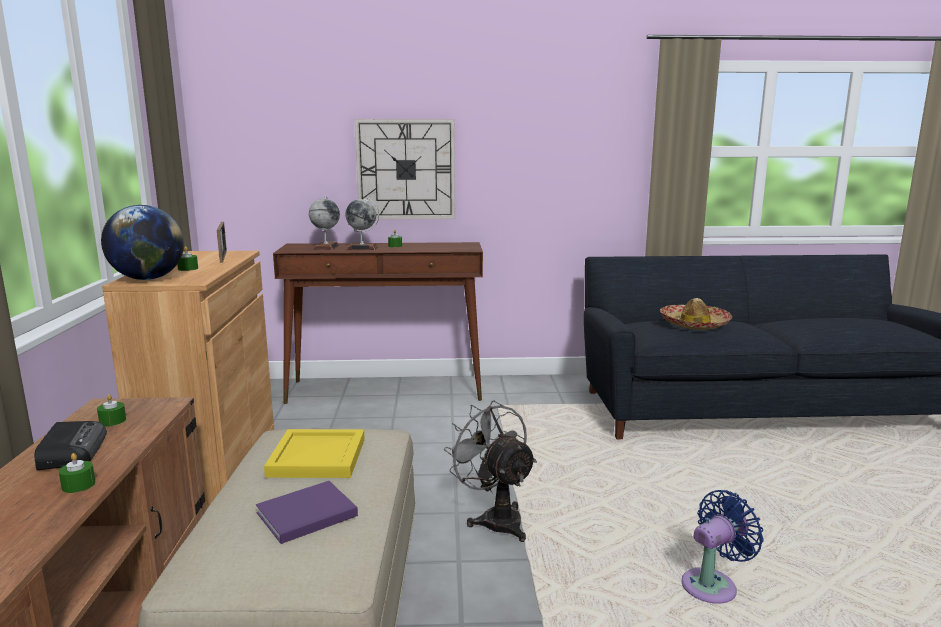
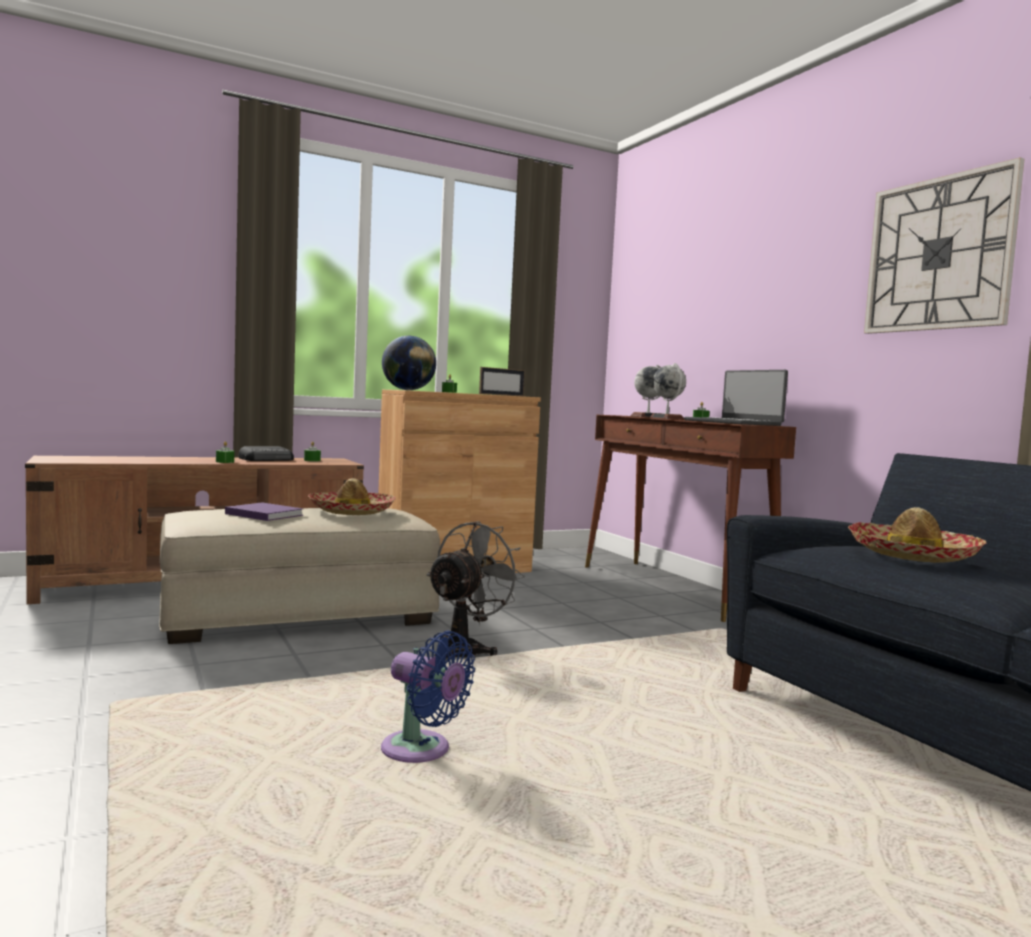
camera: 65 degrees right, 10 degrees down
(319, 456) = (351, 511): yellow tray -> hat
(406, 169) = (745, 338): wall clock -> wall clock (938, 254)
(442, 246) = (733, 423): none -> laptop

